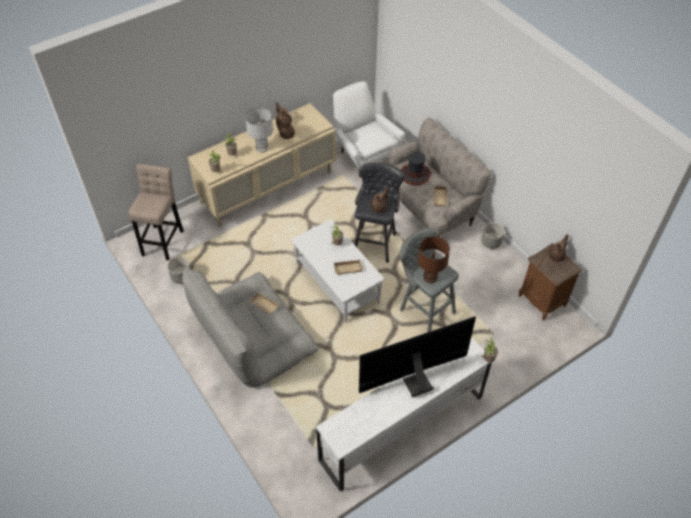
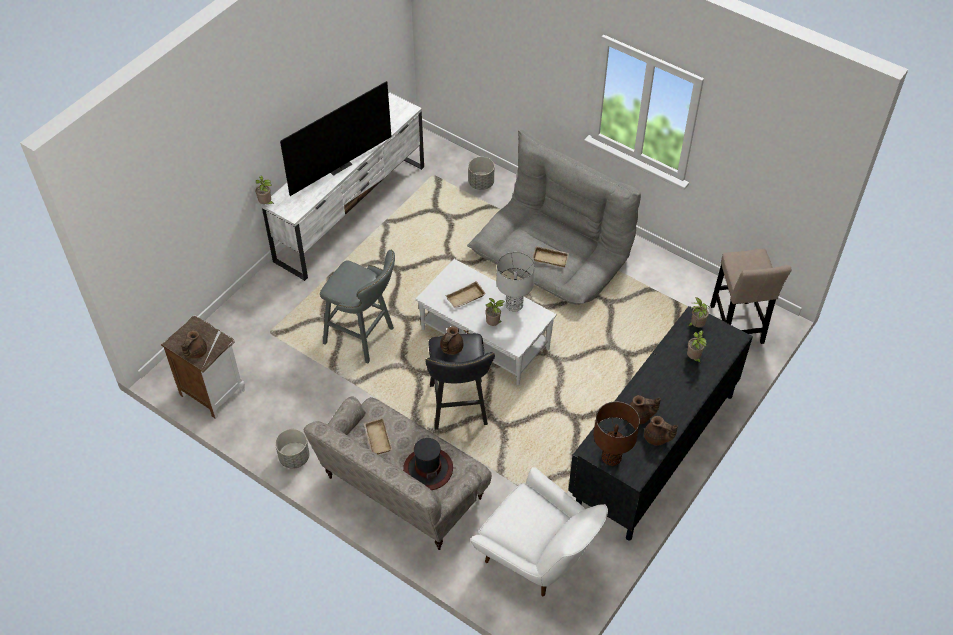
camera: 160 degrees right, 0 degrees up
(181, 277) = (678, 290): grey planter -> grey planter (481, 183)
(262, 148) = (659, 382): white table lamp -> white table lamp (514, 305)
(268, 188) = (653, 448): beige cabinet -> black cabinet
(430, 277) = (353, 275): brown table lamp -> brown table lamp (611, 456)
(541, 301) = (213, 391): brown nightstand -> white nightstand

